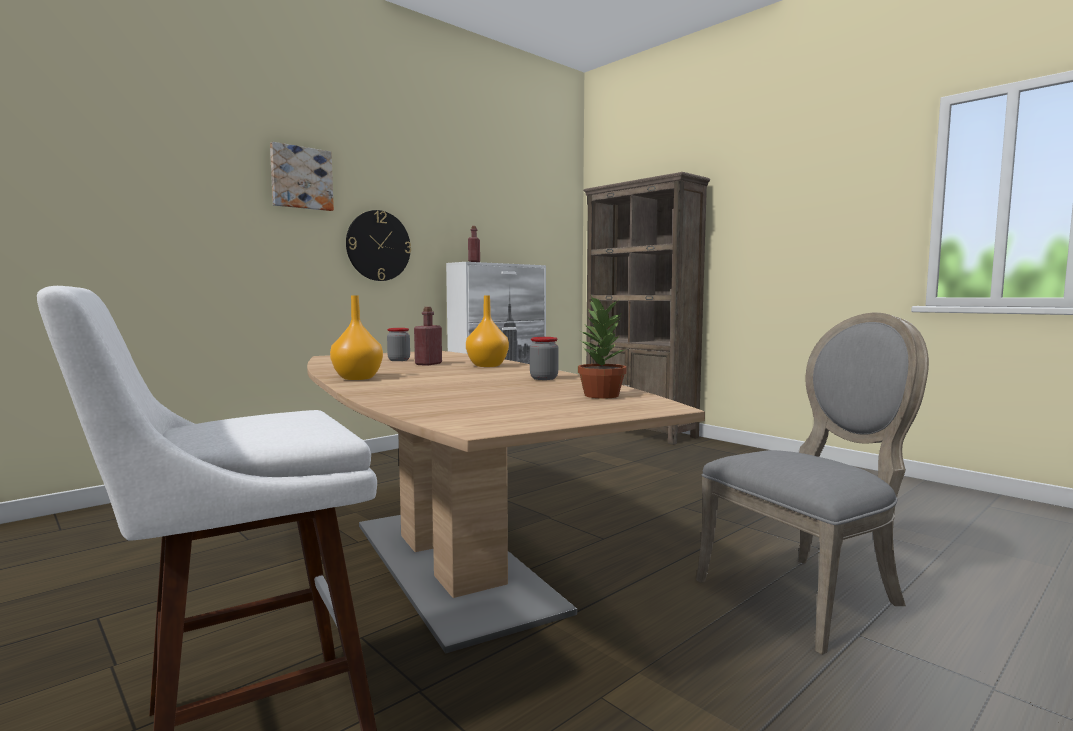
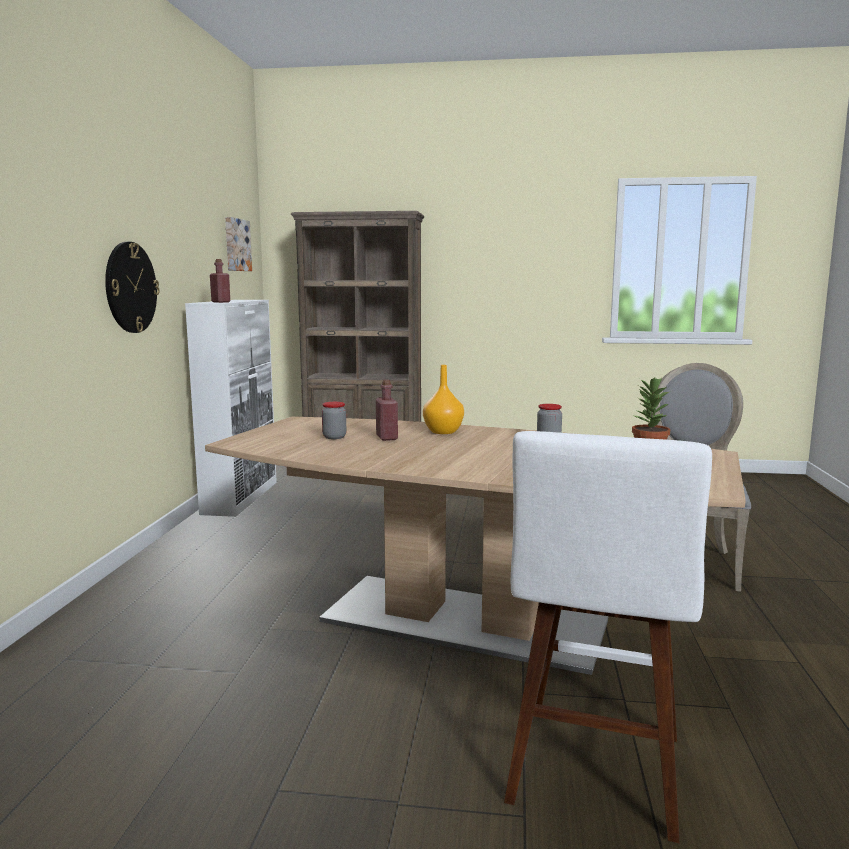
camera: 40 degrees left, 5 degrees up
(301, 178) = (63, 201): picture -> picture (236, 245)
(358, 378) = (425, 466): orange vase -> none

